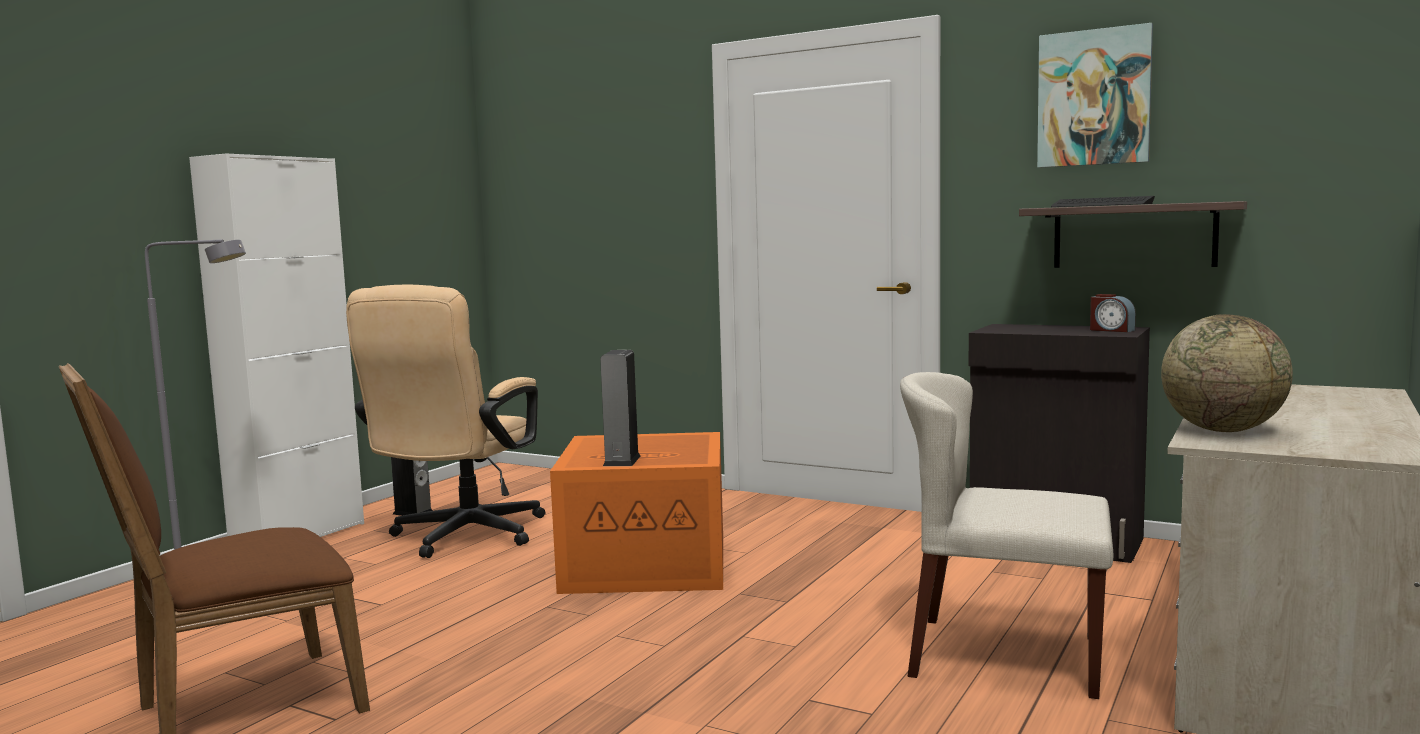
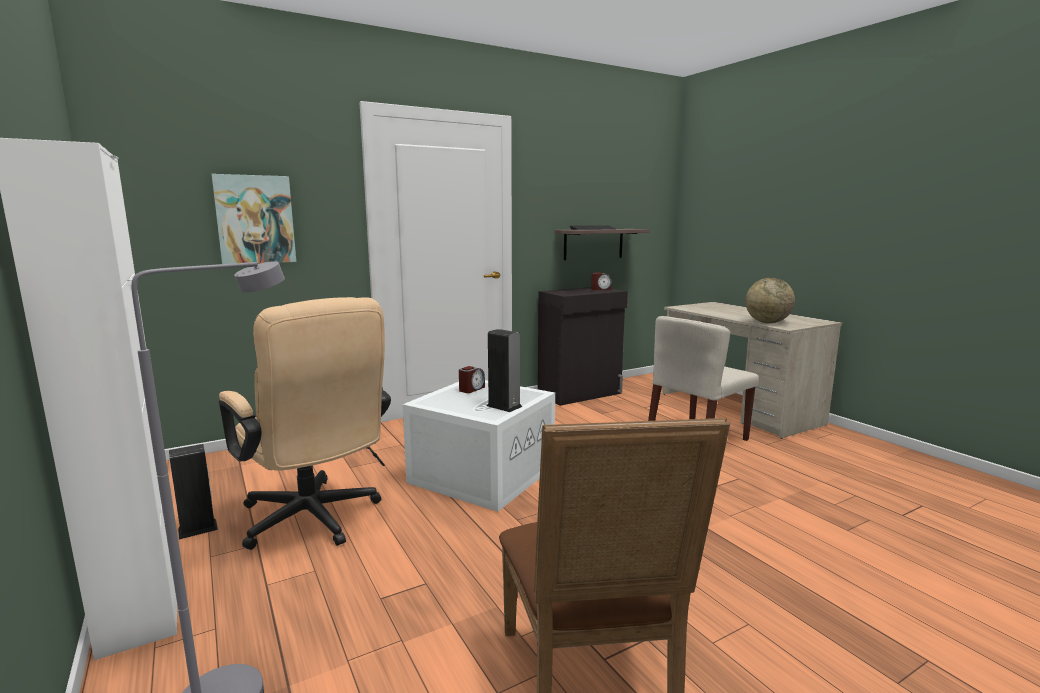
camera: 60 degrees left, 5 degrees up
(648, 563) = (482, 473): orange storage box -> white storage box
(669, 441) = (471, 389): none -> alarm clock
(1094, 98) = (579, 175): picture -> picture (255, 219)

